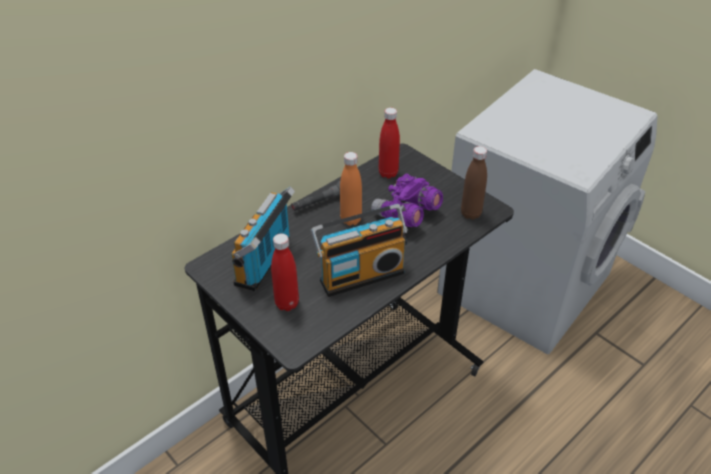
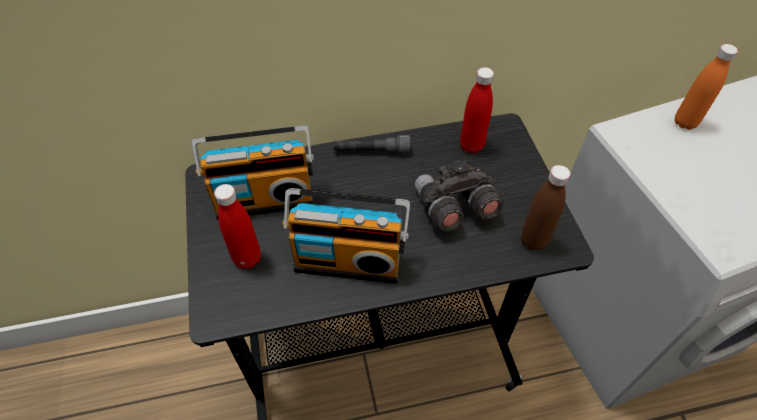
camera: 30 degrees right, 10 degrees up
(266, 262) = (265, 198): radio -> radio turned 150 degrees counterclockwise
(351, 220) = (388, 186): orange bottle -> orange bottle (685, 122)
(406, 215) = (453, 208): purple binoculars -> grey binoculars

